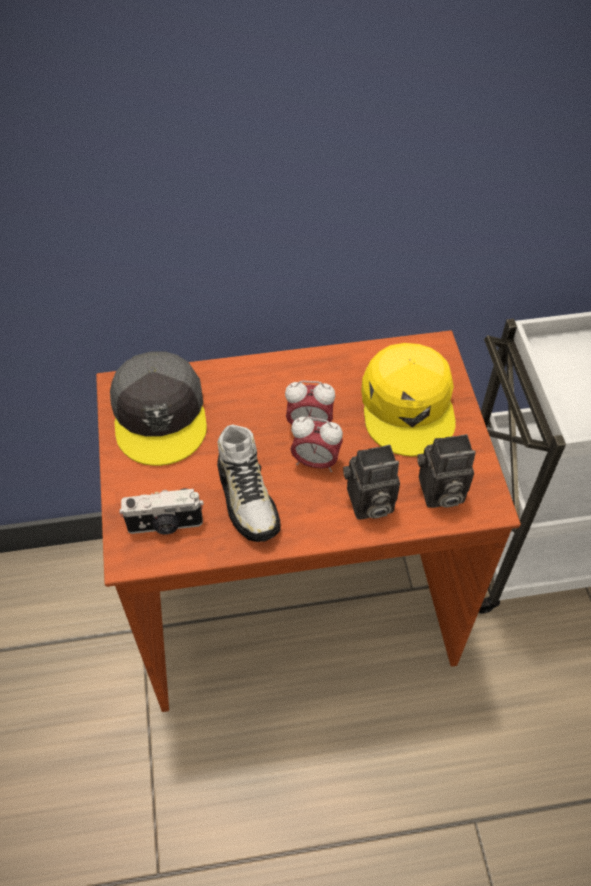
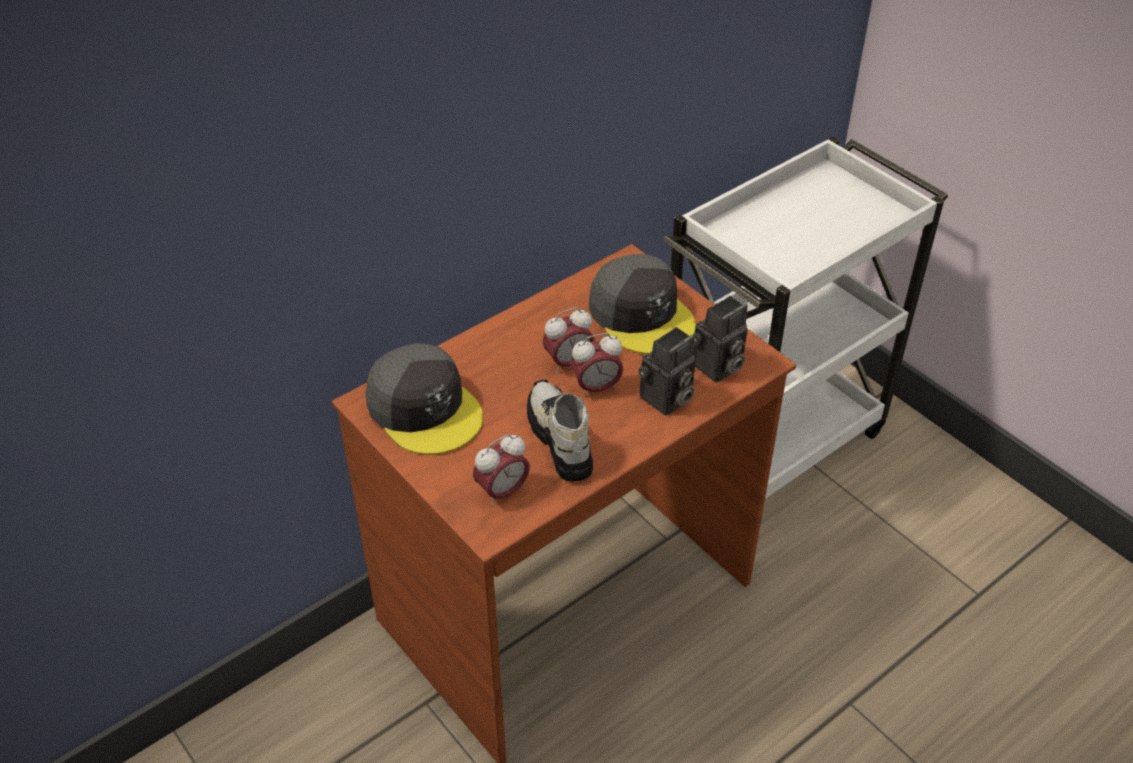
camera: 30 degrees left, 10 degrees down
(165, 525) = (502, 492): camera -> alarm clock
(247, 498) = (559, 439): shoe -> shoe turned 150 degrees counterclockwise
(408, 406) = (641, 314): yellow cap -> grey cap

